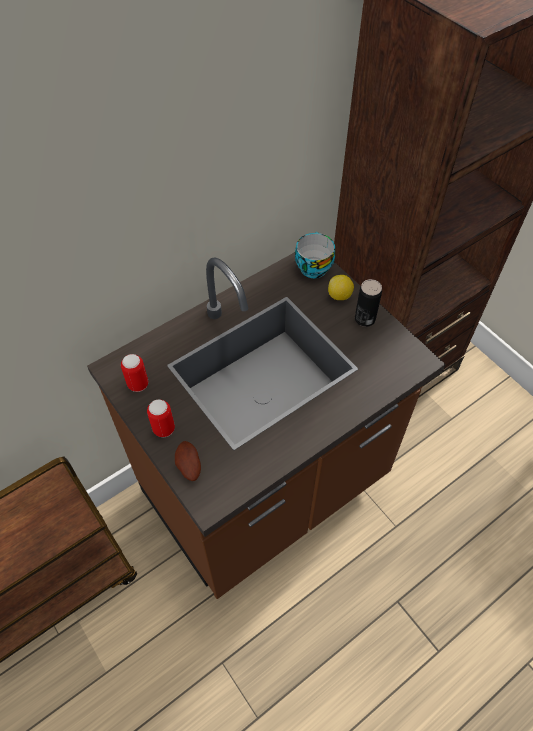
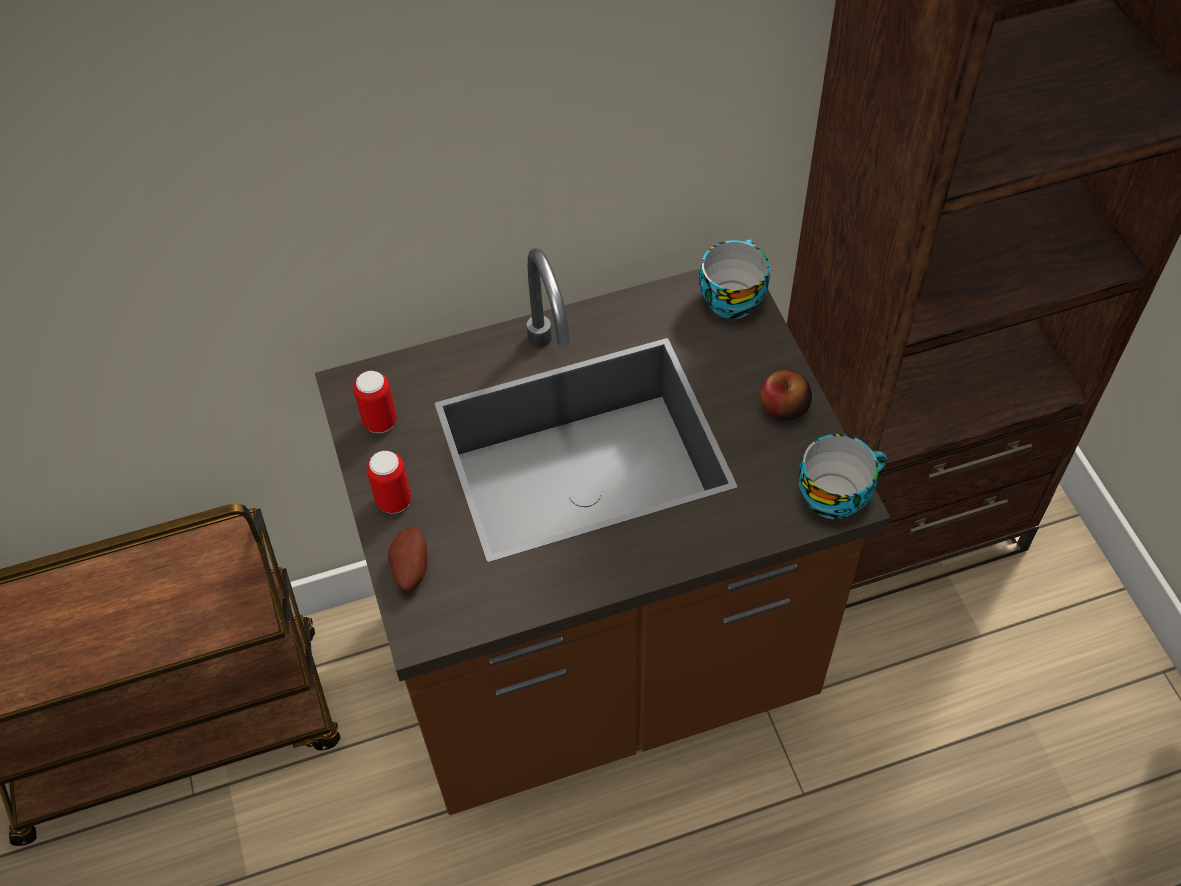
camera: 20 degrees right, 0 degrees up
(339, 296) = (757, 358): lemon -> none
(365, 319) = (783, 407): can -> apple
(411, 359) = (835, 494): none -> cup

